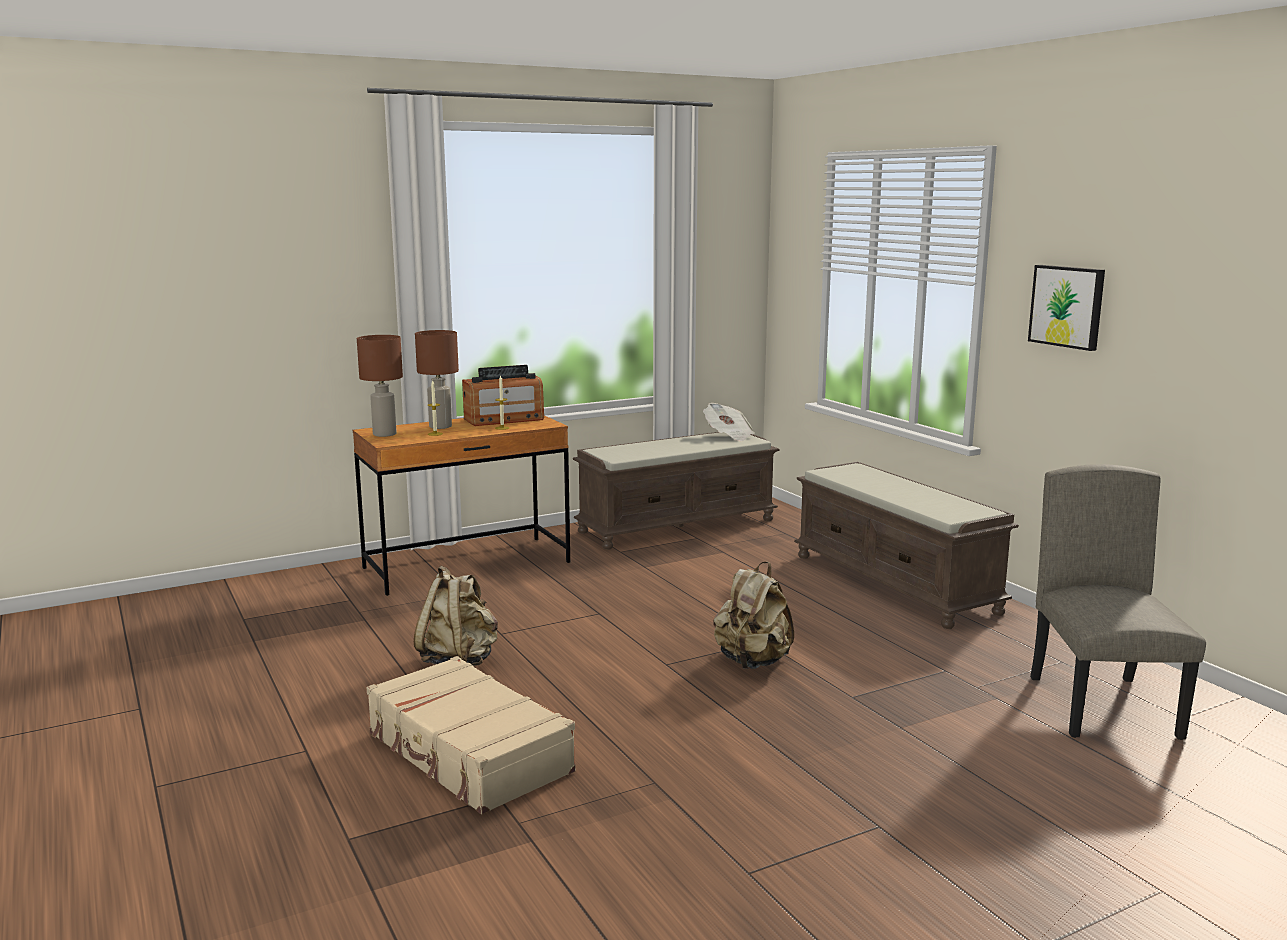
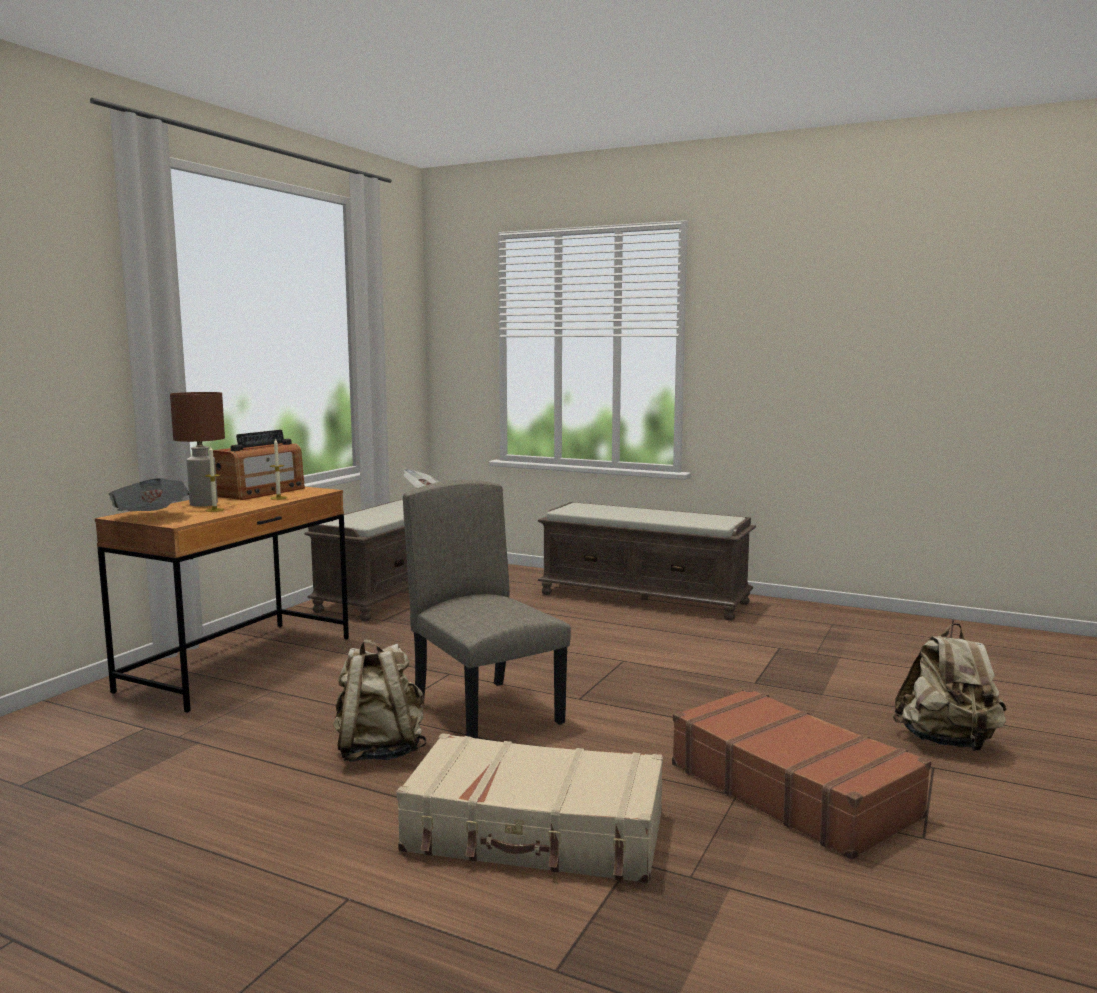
camera: 35 degrees left, 5 degrees down
(384, 434) = (151, 517): brown table lamp -> newspaper
(709, 795) = (792, 789): none -> brown suitcase
(753, 662) = (643, 678): beige backpack -> beige backpack (947, 742)
(1067, 306) = (771, 345): picture -> none
(1104, 707) = (903, 645): beige chair -> beige chair (488, 712)

